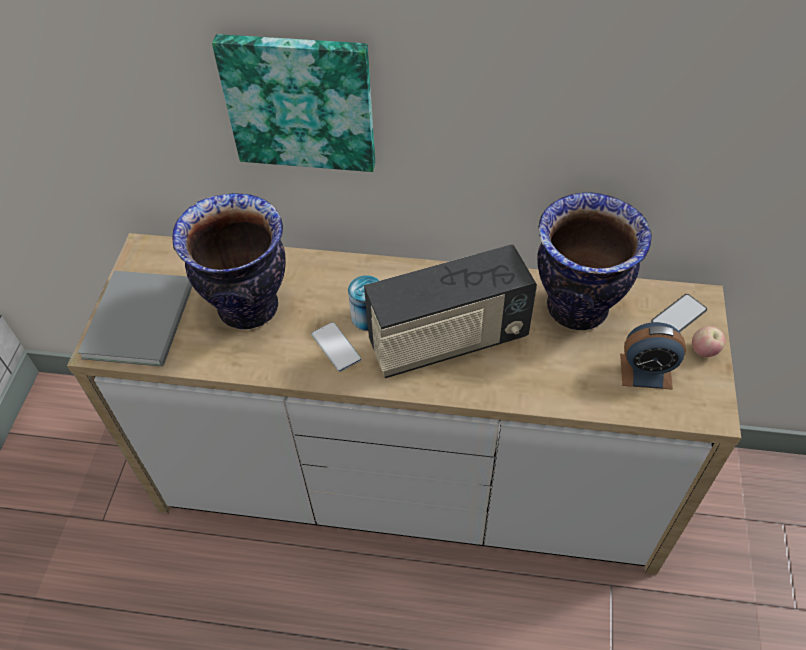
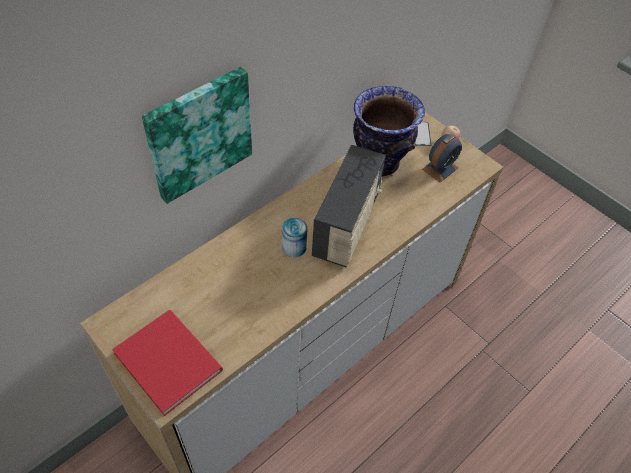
camera: 55 degrees left, 0 degrees up
(143, 317) = (168, 358): grey book -> red book
(249, 307) = (224, 297): vase -> none
(336, 347) = (299, 275): phone -> none

